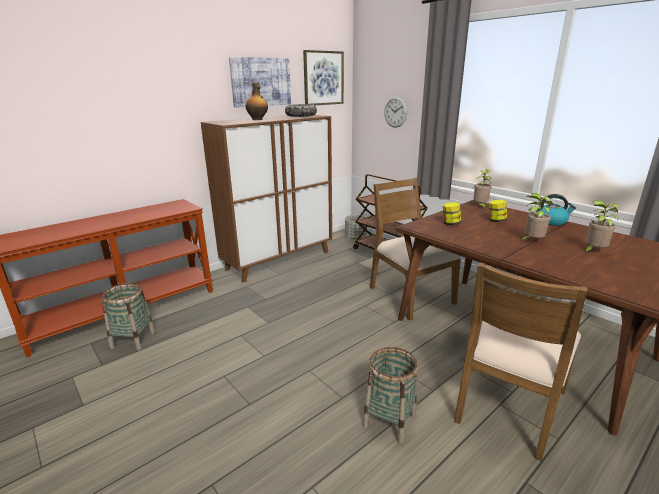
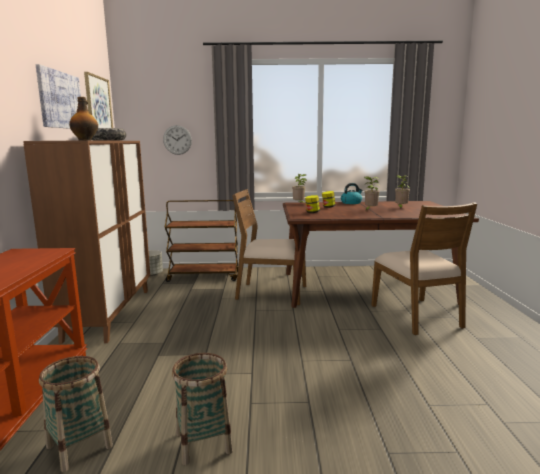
camera: 50 degrees left, 10 degrees down
(389, 420) = (392, 353): basket -> basket (203, 442)

